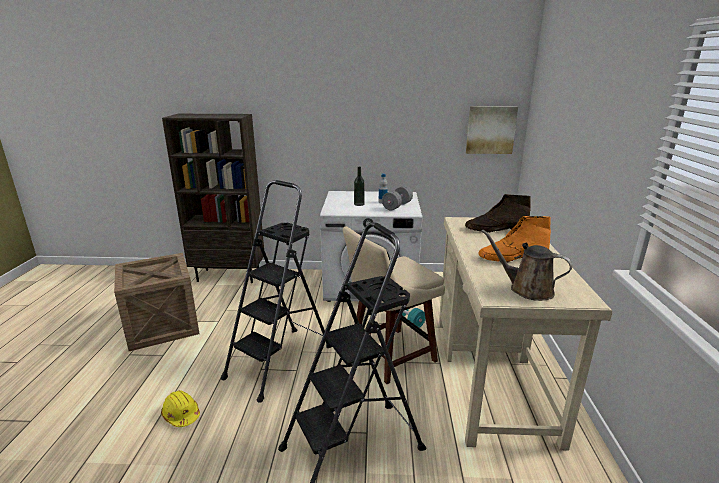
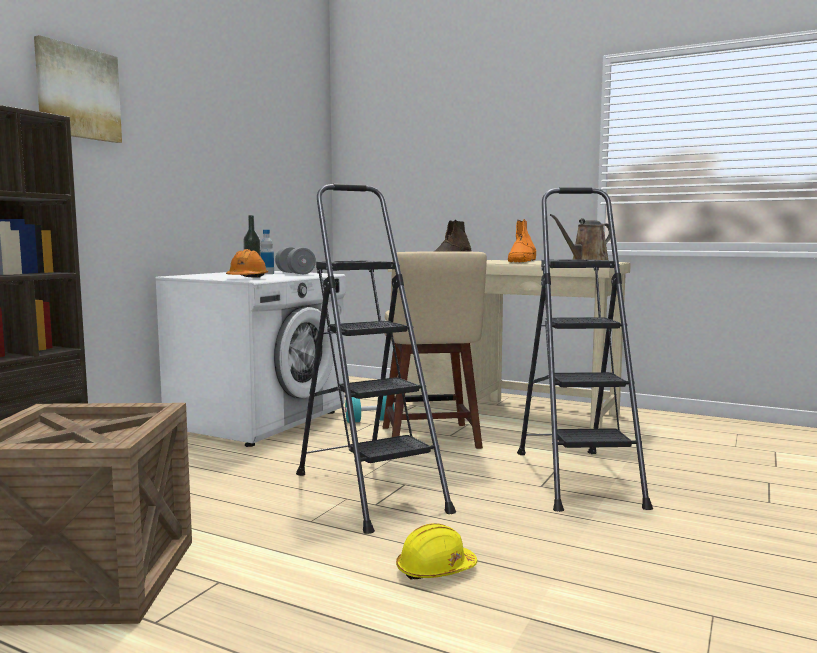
camera: 65 degrees left, 15 degrees down
(337, 208) = (247, 278): none -> orange hard hat
(490, 130) = (308, 186): picture -> picture (78, 93)

